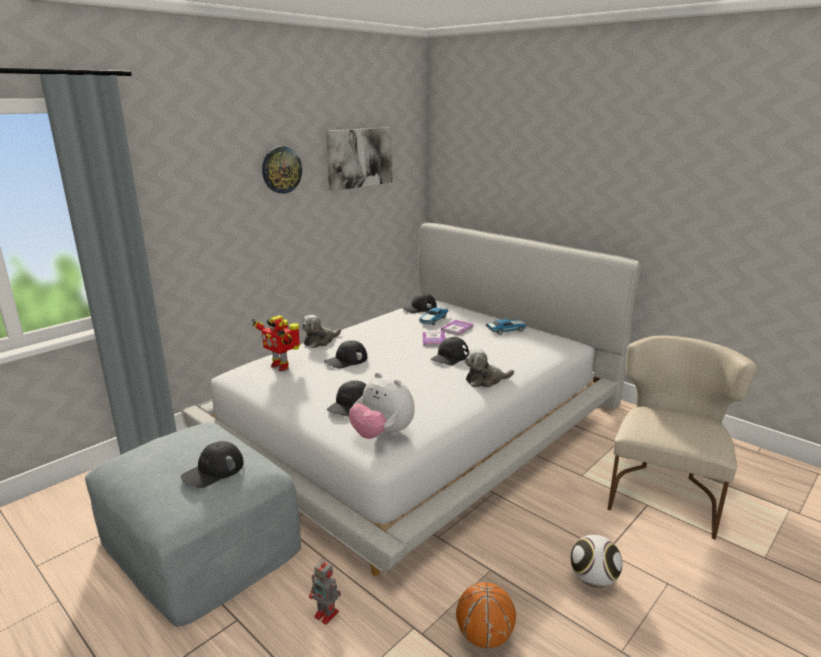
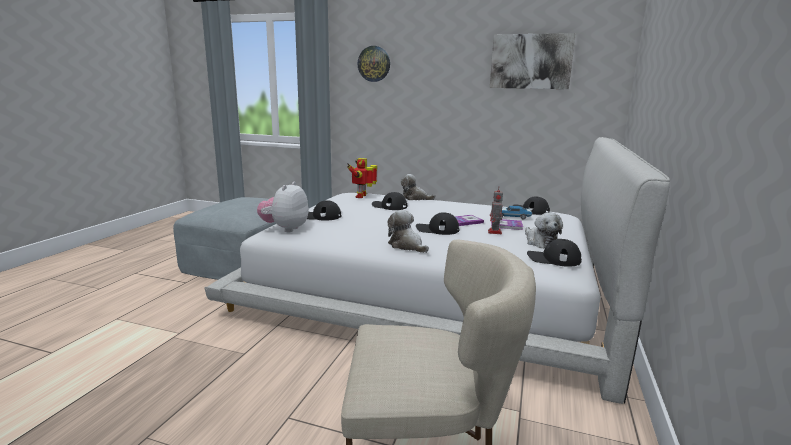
camera: 65 degrees right, 5 degrees down
(213, 470) = (231, 208): black cap -> black cap (553, 259)
(281, 170) = (445, 65): wall clock -> wall clock (374, 64)
(327, 615) = (190, 304): toy robot -> toy robot (494, 232)
(484, 636) = (169, 361): basketball -> none
(507, 330) = (540, 242): toy car -> plush toy
(593, 579) = (242, 411): football -> none

